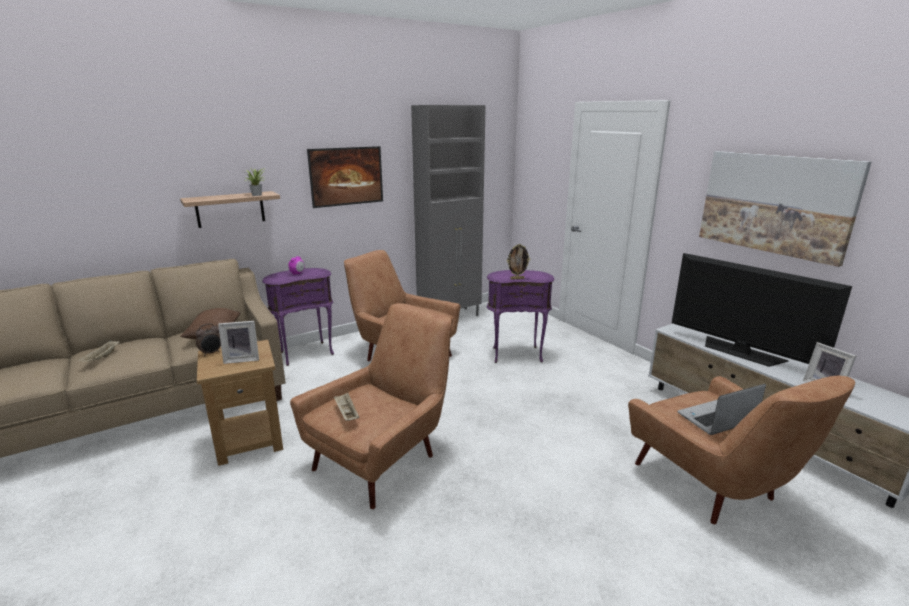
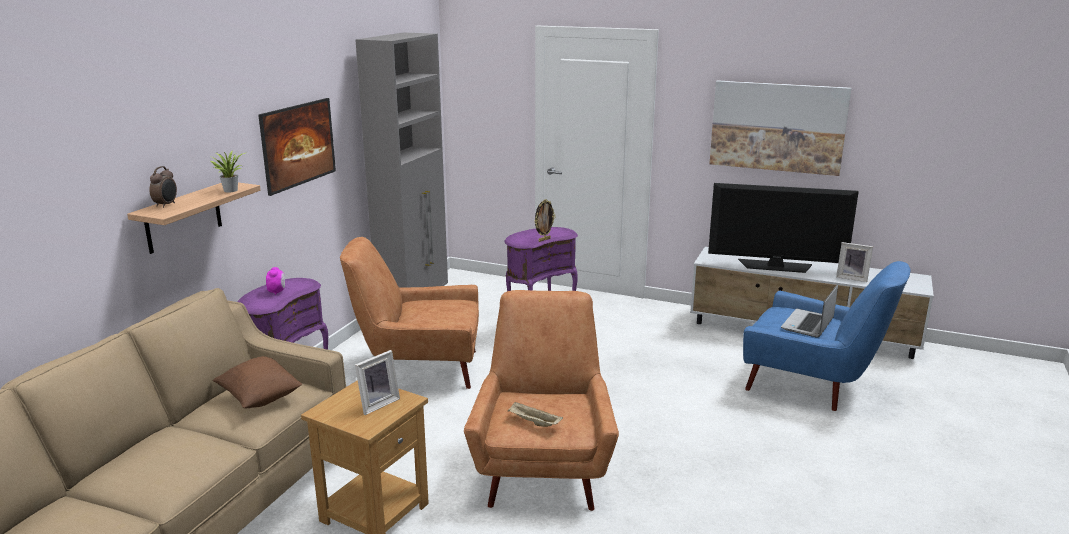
camera: 35 degrees left, 0 degrees up
(102, 358) = (153, 471): beige tray -> none
(211, 353) = (325, 411): alarm clock -> alarm clock (166, 205)
(713, 487) = (811, 386): brown armchair -> blue armchair

